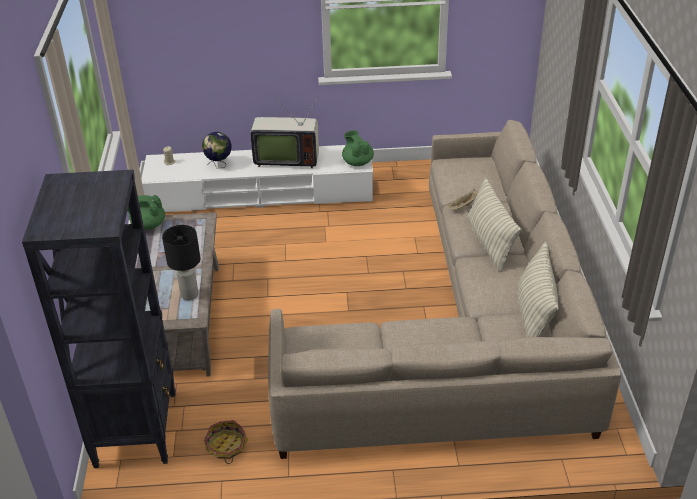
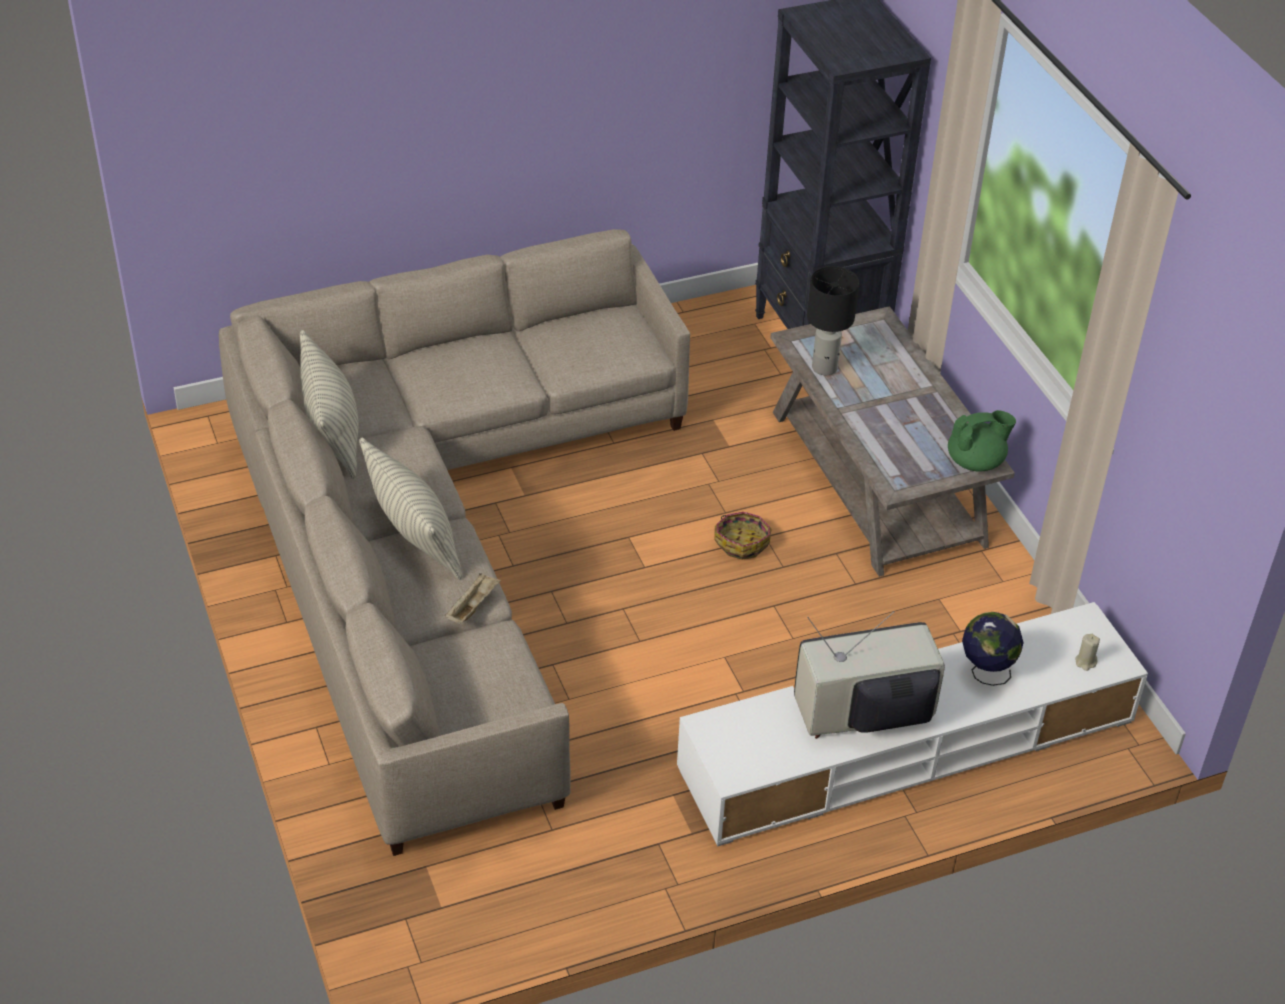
camera: 160 degrees right, 5 degrees up
(226, 446) = (699, 342): basket -> basket (742, 542)
(357, 162) = (720, 735): green teapot -> none

